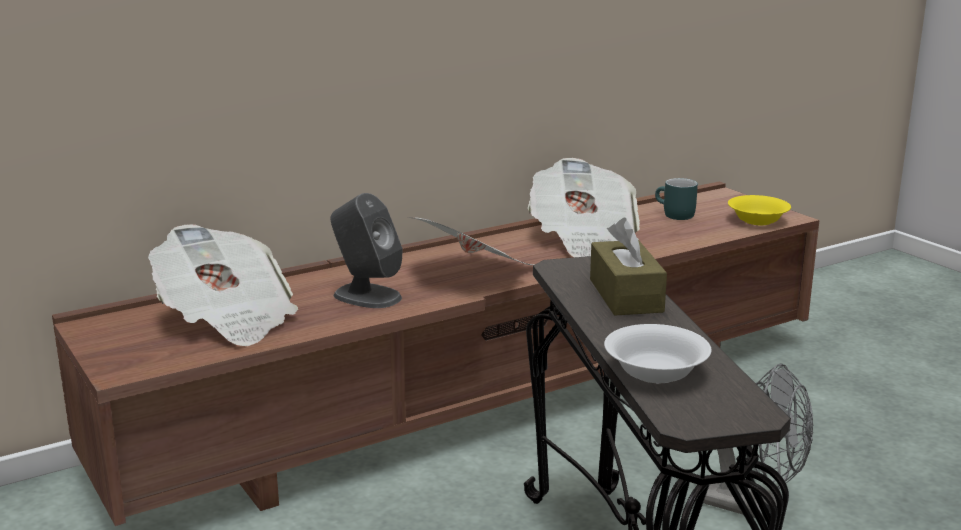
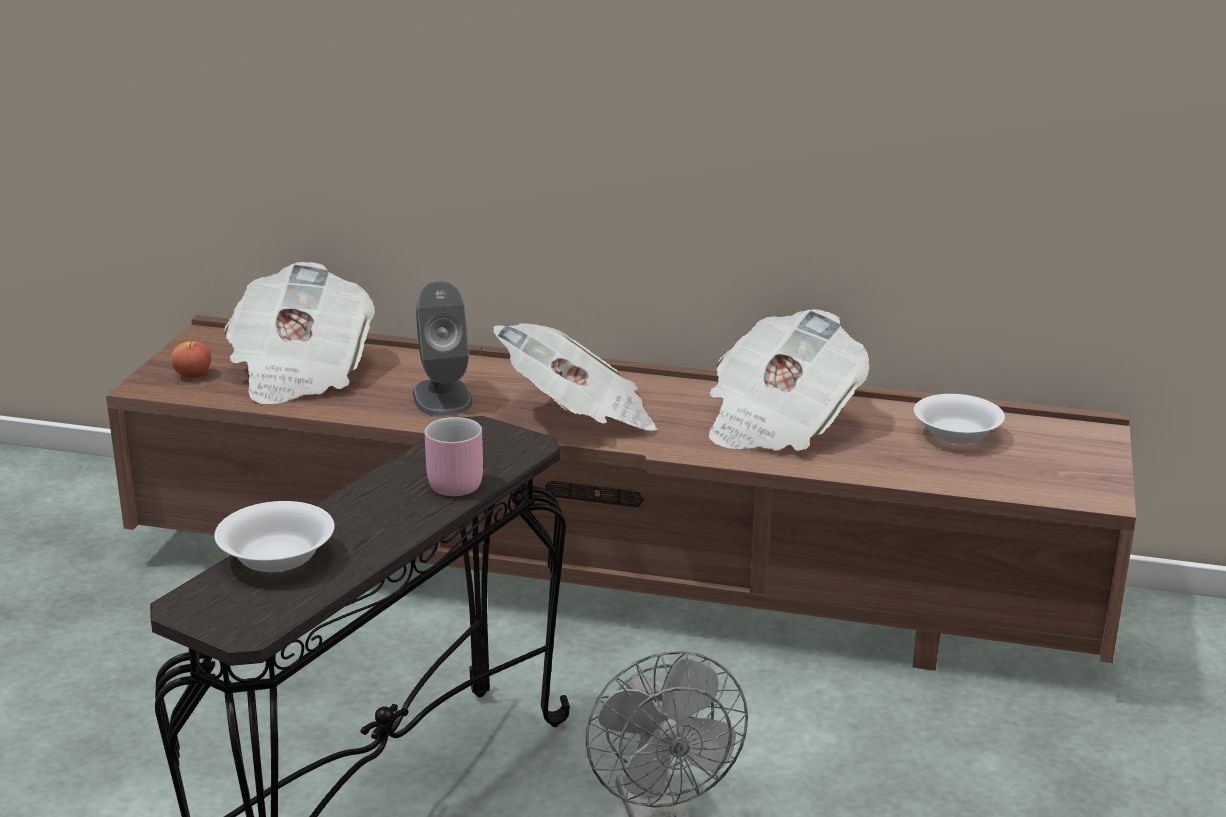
camera: 45 degrees right, 5 degrees up
(142, 351) = (192, 374): none -> apple
(625, 295) = (447, 482): brown tissue box -> pink mug
(673, 215) = (956, 435): turquoise mug -> white bowl
(758, 220) = (1046, 484): yellow bowl -> none

